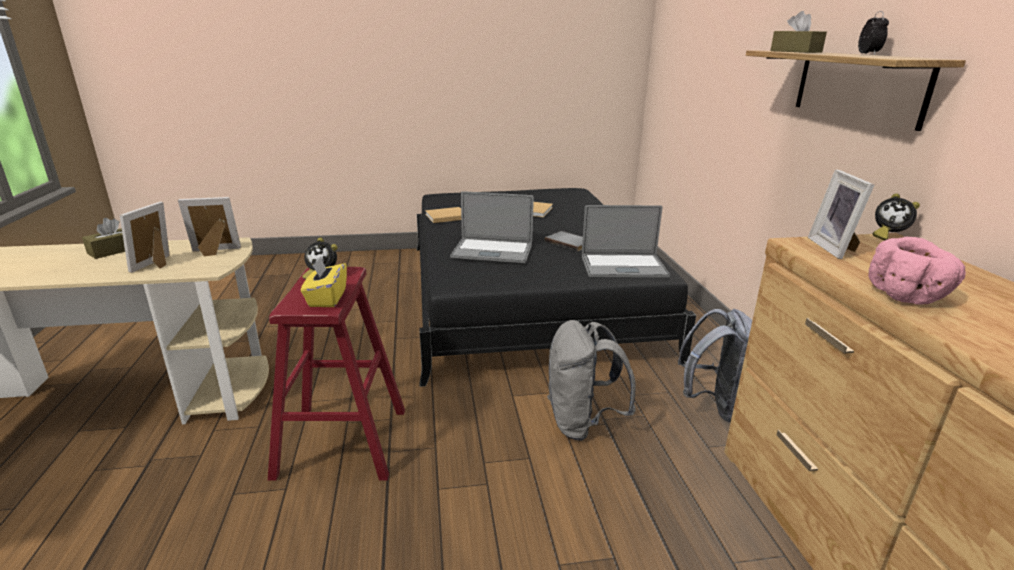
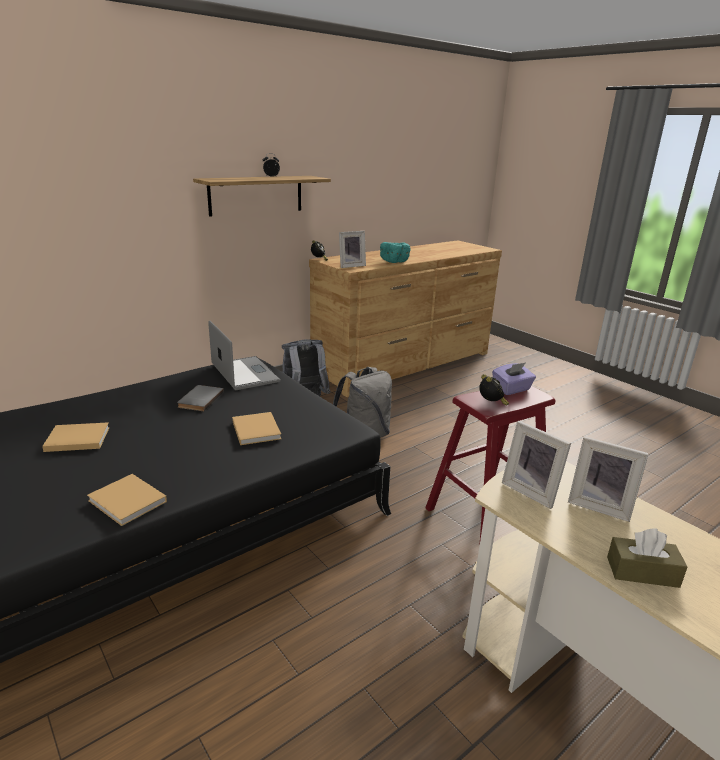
camera: 120 degrees left, 0 degrees up
(157, 264) = (599, 505): picture frame -> picture frame turned 45 degrees clockwise
(326, 298) = (512, 389): yellow tissue box -> purple tissue box
(492, 251) = (256, 429): laptop -> beige book
(795, 51) = (235, 179): brown tissue box -> none
(907, 296) = (394, 261): pink bowl -> turquoise bowl

